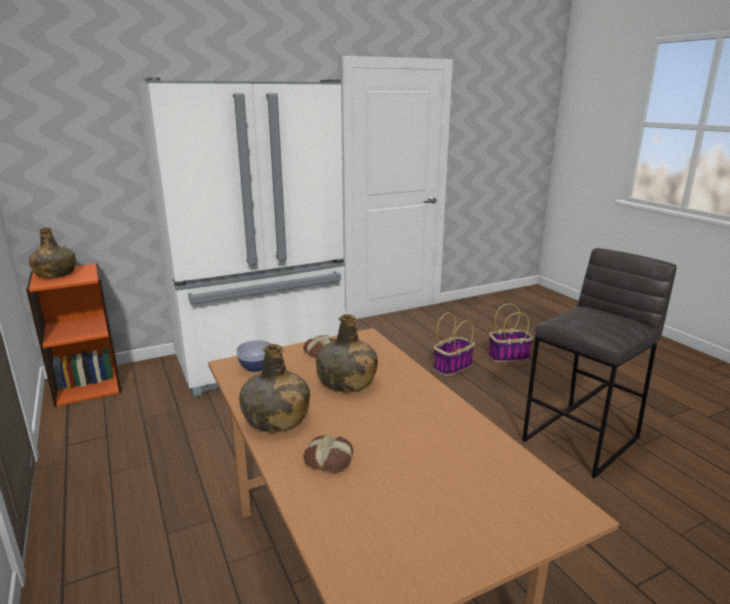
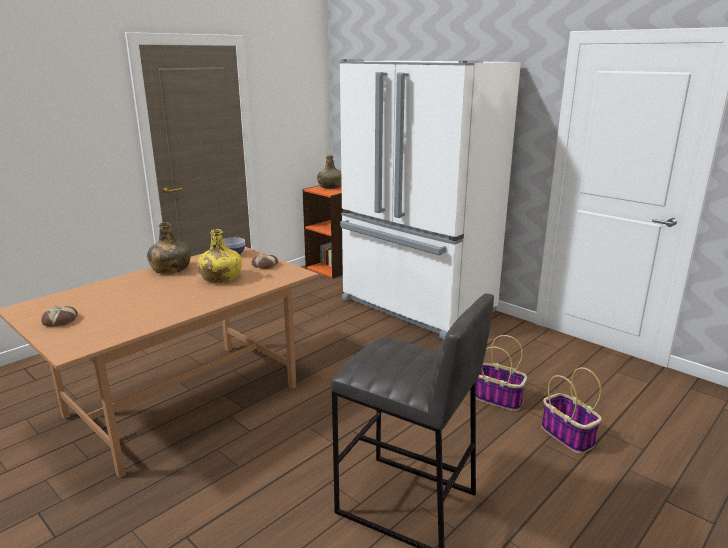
camera: 70 degrees right, 0 degrees up
(329, 458) = (130, 286): bread -> bread (61, 321)
(346, 382) = (220, 278): green bottle -> yellow bottle

